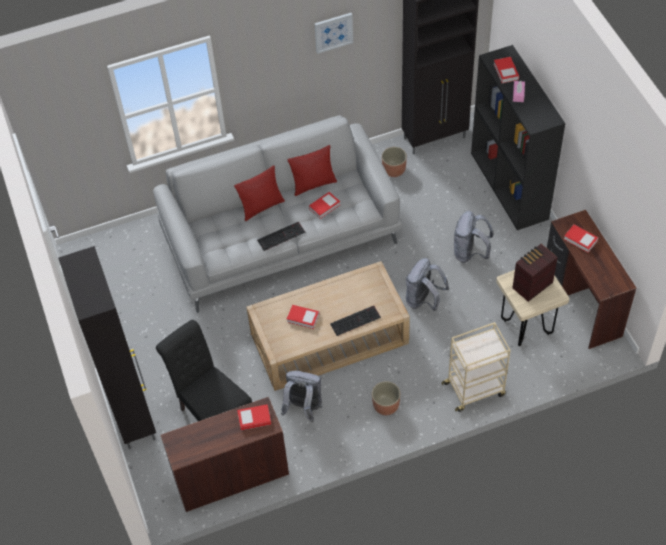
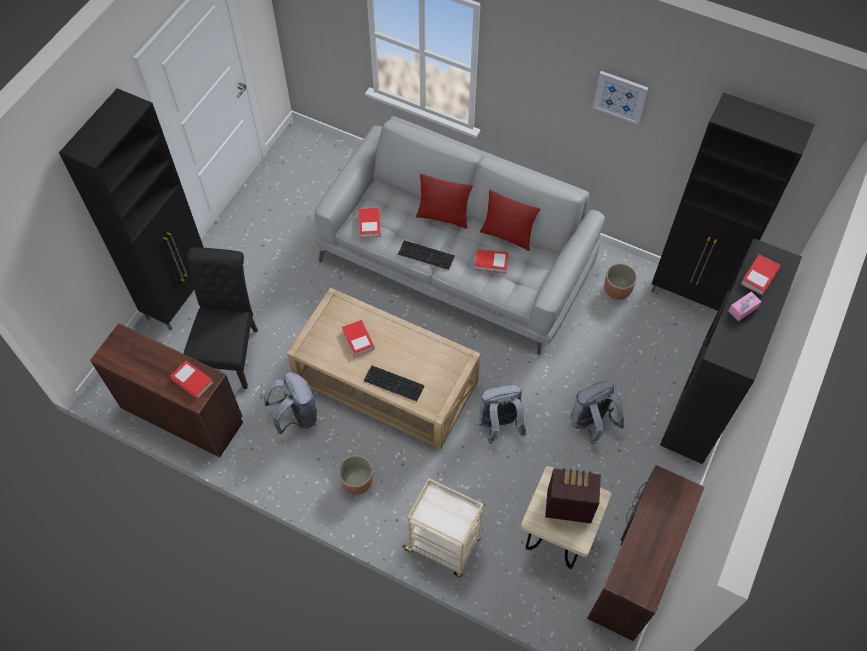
camera: 45 degrees right, 5 degrees up
(580, 240) = (660, 510): book -> book (369, 224)

